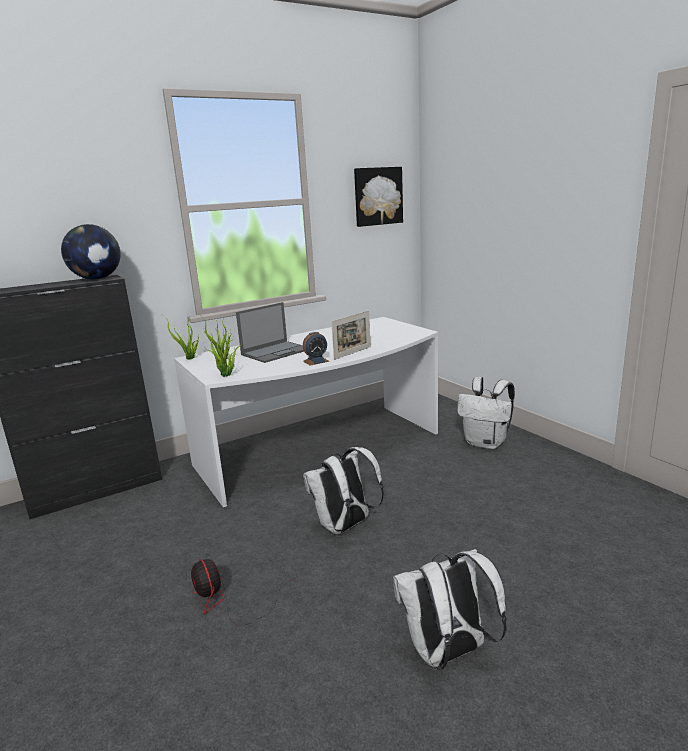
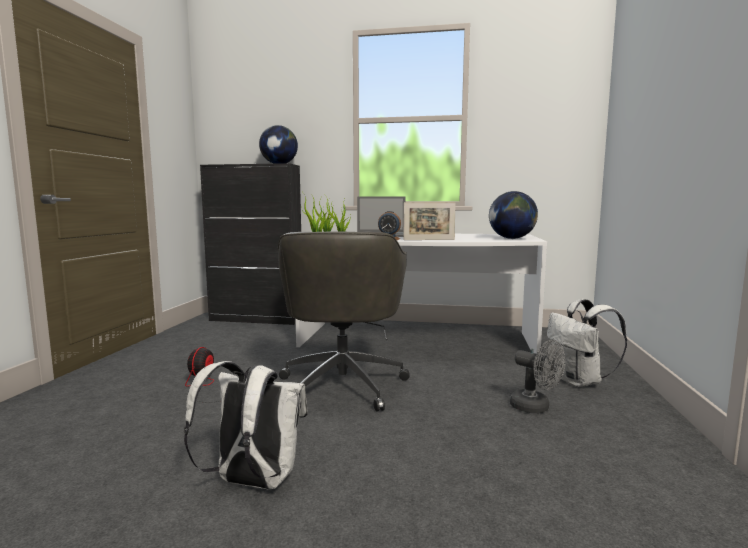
camera: 40 degrees right, 10 degrees down
(345, 526) = (343, 384): white backpack -> grey office chair
(377, 196) = (548, 115): picture -> none
(401, 332) = (511, 238): none -> globe
(497, 479) = (535, 408): none -> grey fan

